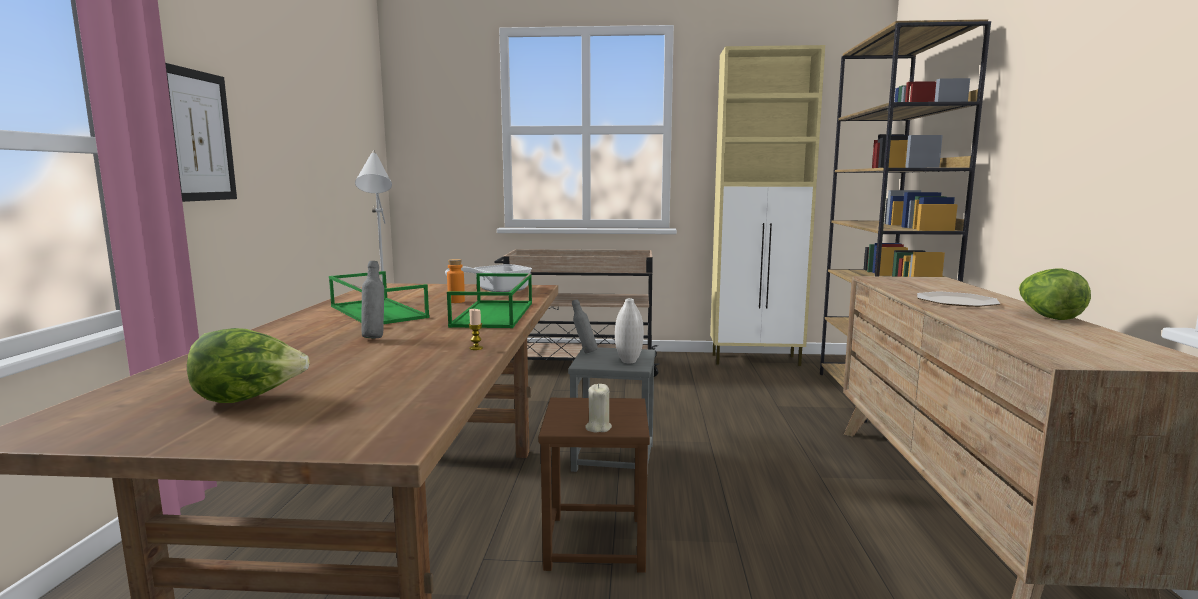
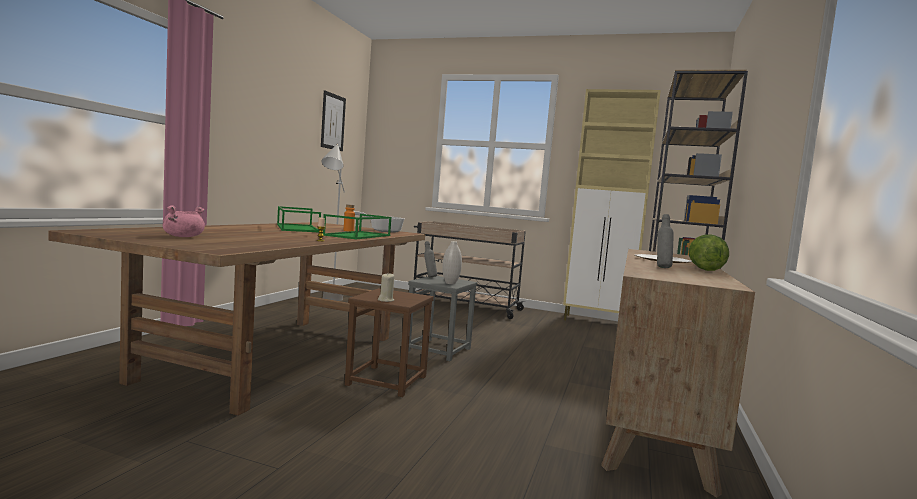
camera: 15 degrees right, 5 degrees down
(199, 136) = (229, 124): picture -> picture (333, 122)
(249, 399) = (183, 236): lettuce -> pink cooking pot
(374, 337) = (277, 233): grey bottle -> grey bottle (662, 267)

